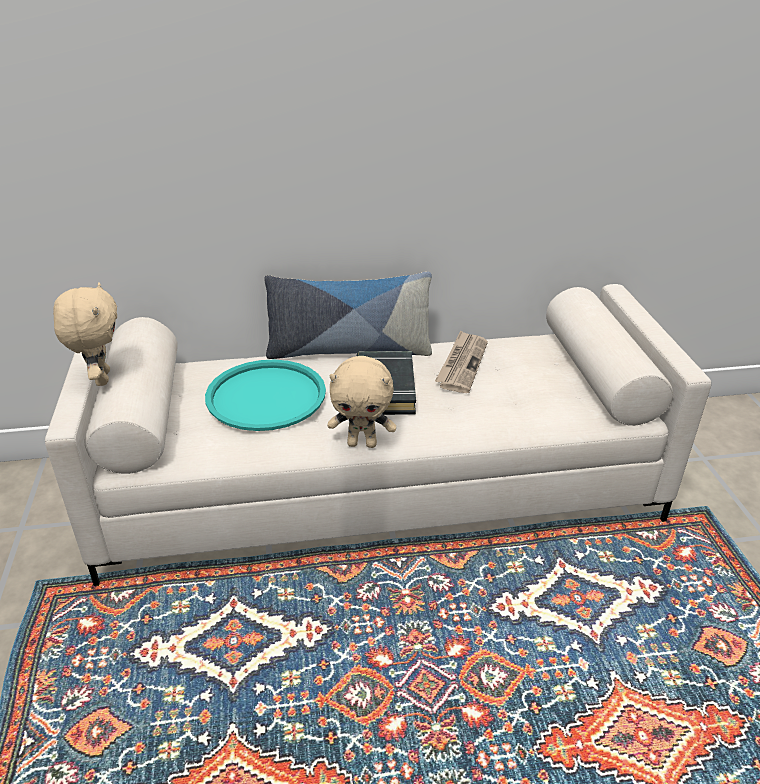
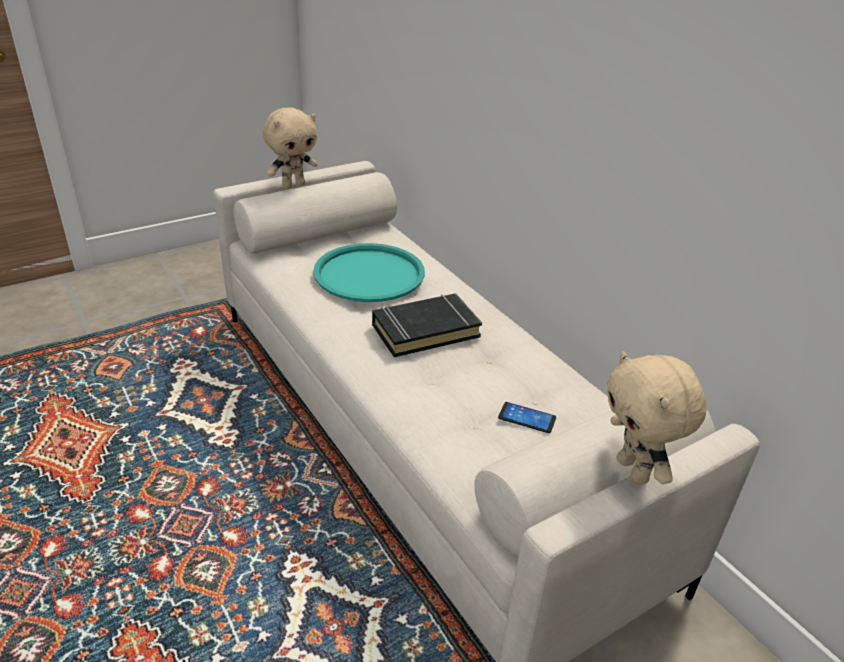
camera: 65 degrees right, 0 degrees up
(349, 350) = (479, 298): pillow -> none
(362, 443) = (334, 339): beige plush toy -> beige plush toy (634, 471)
(462, 364) = (510, 370): newspaper -> none
(522, 374) = (527, 418): none -> phone

